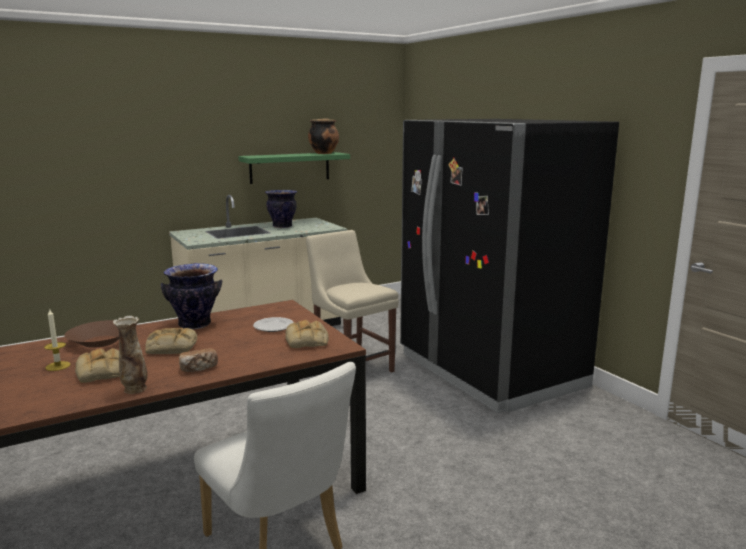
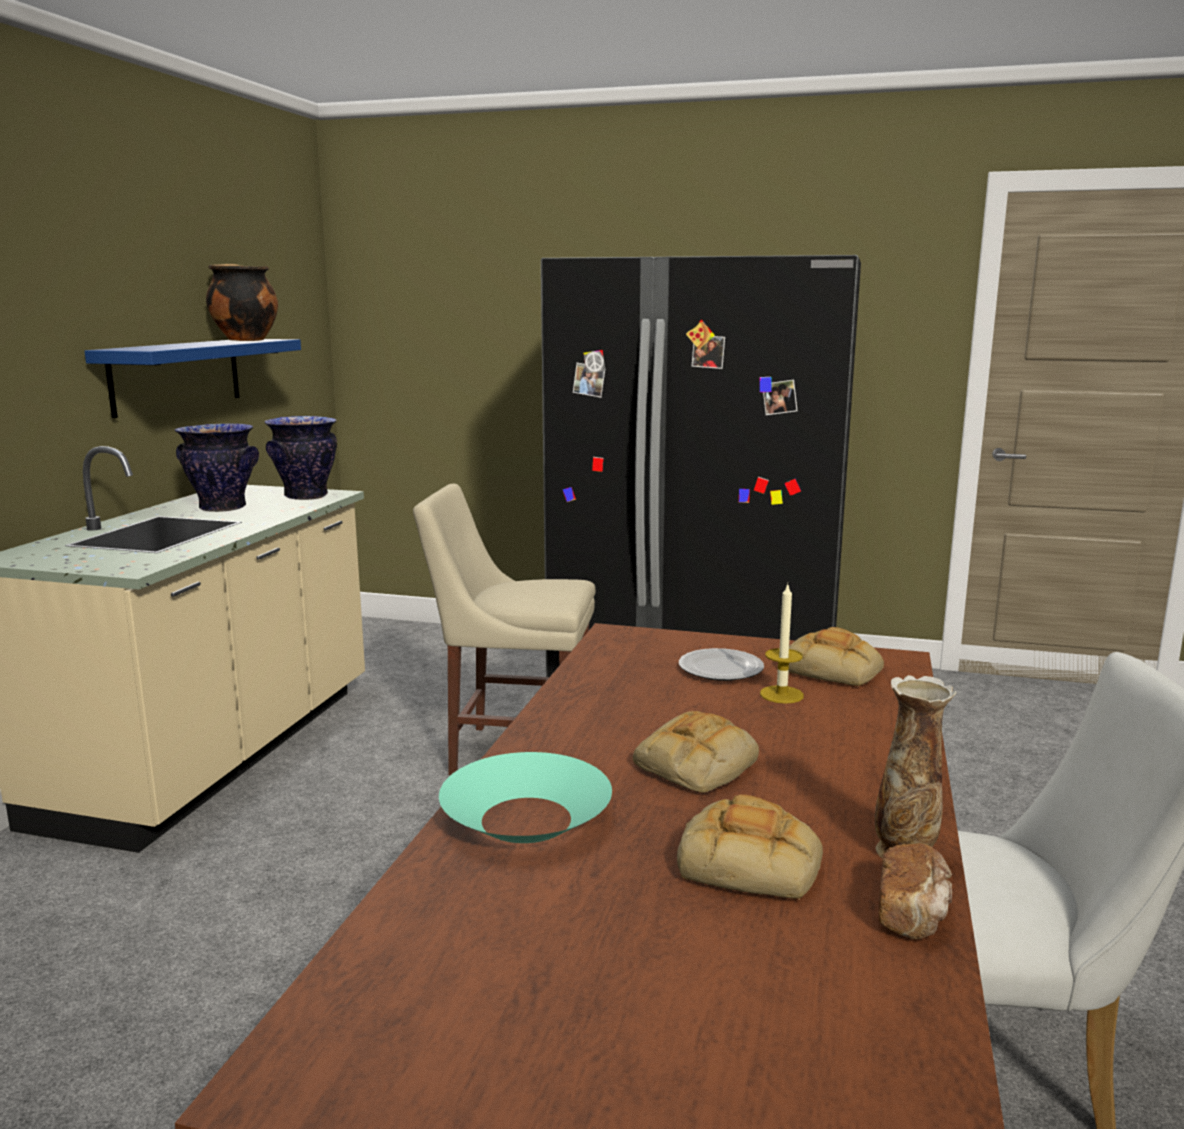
camera: 45 degrees left, 0 degrees up
(58, 366) = (627, 904): candle -> candle (781, 694)
(100, 341) = (526, 819): brown bowl -> turquoise bowl
(195, 325) = (592, 715): vase -> vase (307, 496)
(198, 368) = (859, 773): bread -> bread (913, 913)
(290, 167) = (177, 375): green shelf -> blue shelf

